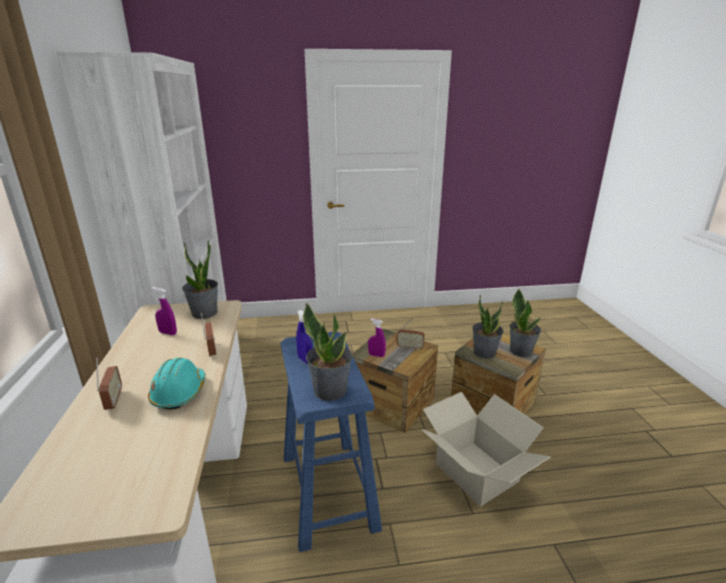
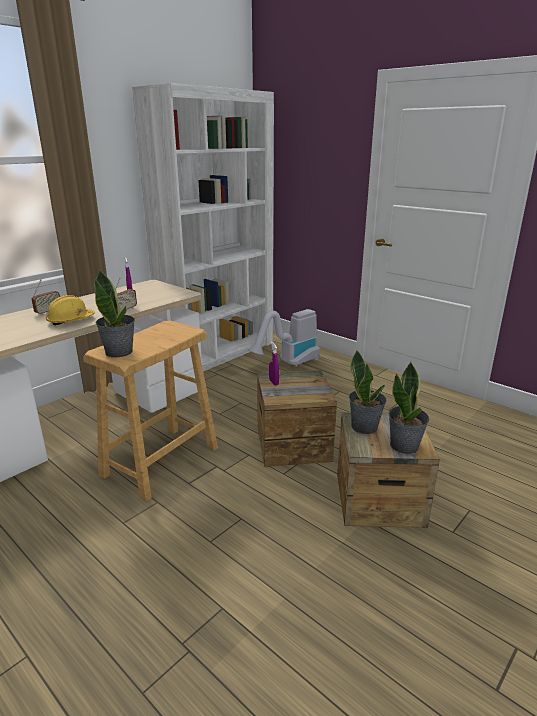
camera: 50 degrees right, 0 degrees up
(179, 393) = (70, 320): turquoise hard hat -> yellow hard hat
(204, 313) = (167, 293): potted plant -> none
(276, 342) = (288, 363): none -> vacuum cleaner
(305, 360) = (148, 334): blue spray bottle -> none
(328, 492) = (160, 461): blue stool -> beige stool
(410, 347) = (310, 391): radio -> none
(476, 472) = (261, 525): cardboard box -> none

